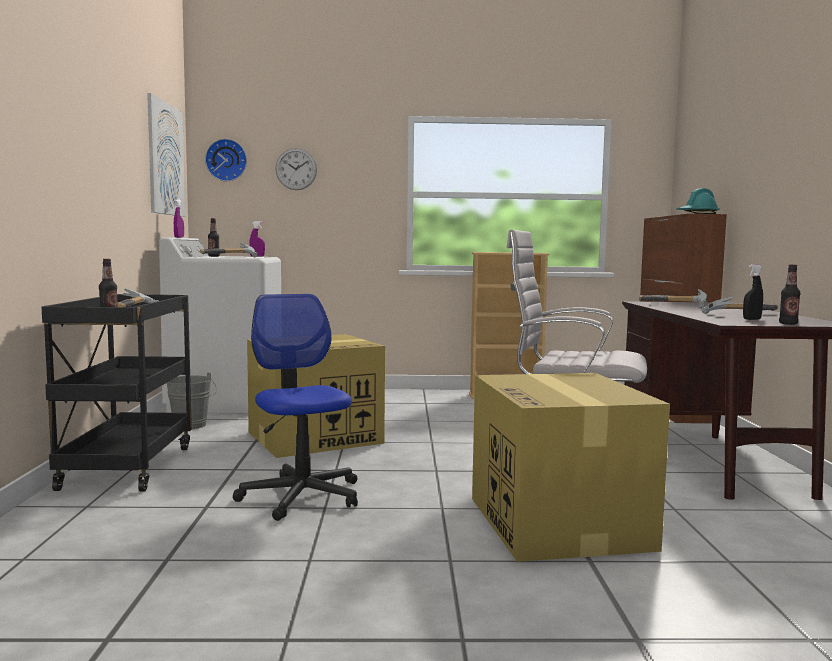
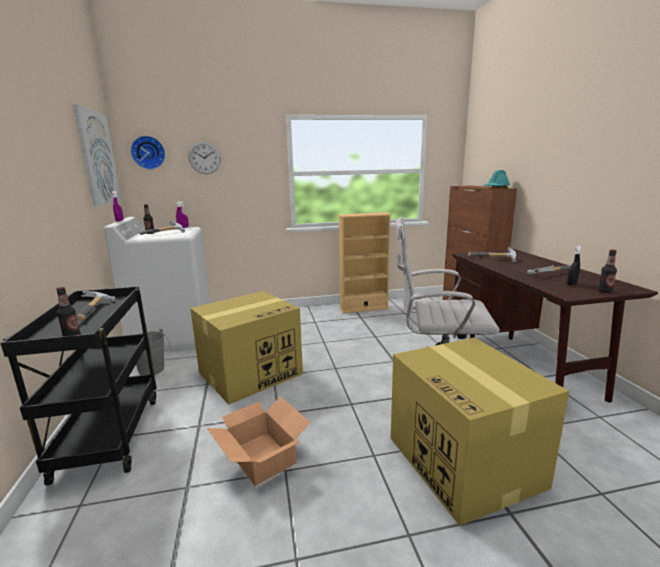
camera: 10 degrees left, 10 degrees up
(301, 496) = (262, 456): office chair -> cardboard box

